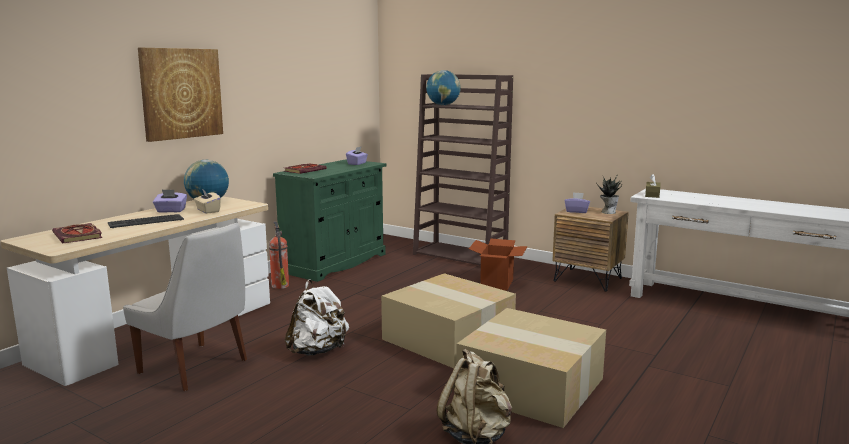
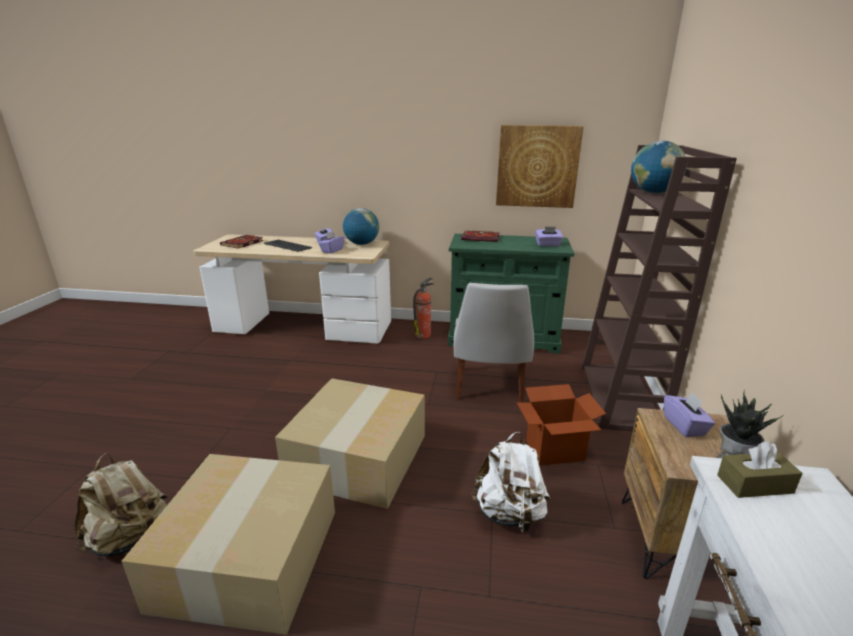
camera: 65 degrees right, 10 degrees up
(181, 93) = (364, 148): picture -> picture (537, 166)
(196, 367) = (250, 358): white chair -> white chair (489, 387)
(208, 211) = (332, 250): beige tissue box -> purple tissue box
(318, 351) = (295, 394): white backpack -> white backpack (509, 514)

